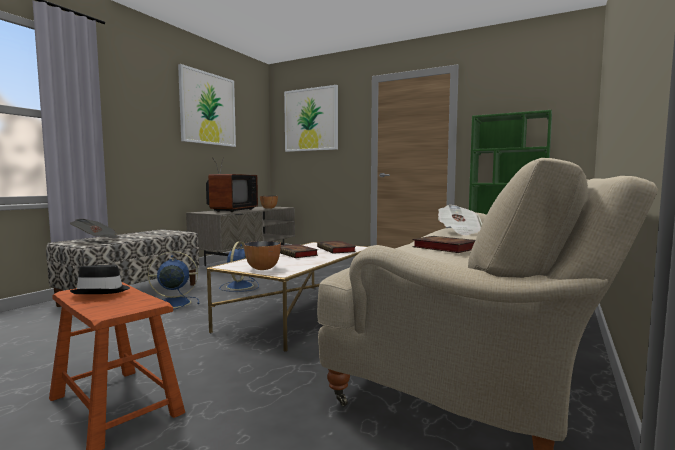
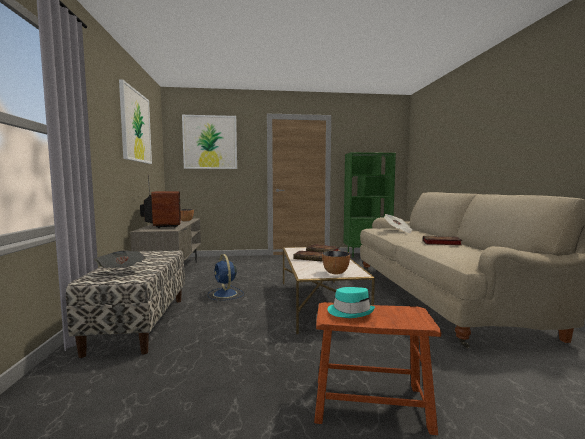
camera: 35 degrees left, 0 degrees up
(103, 291) = (350, 311): black hat -> turquoise hat
(172, 303) = (205, 321): blue fan -> none

